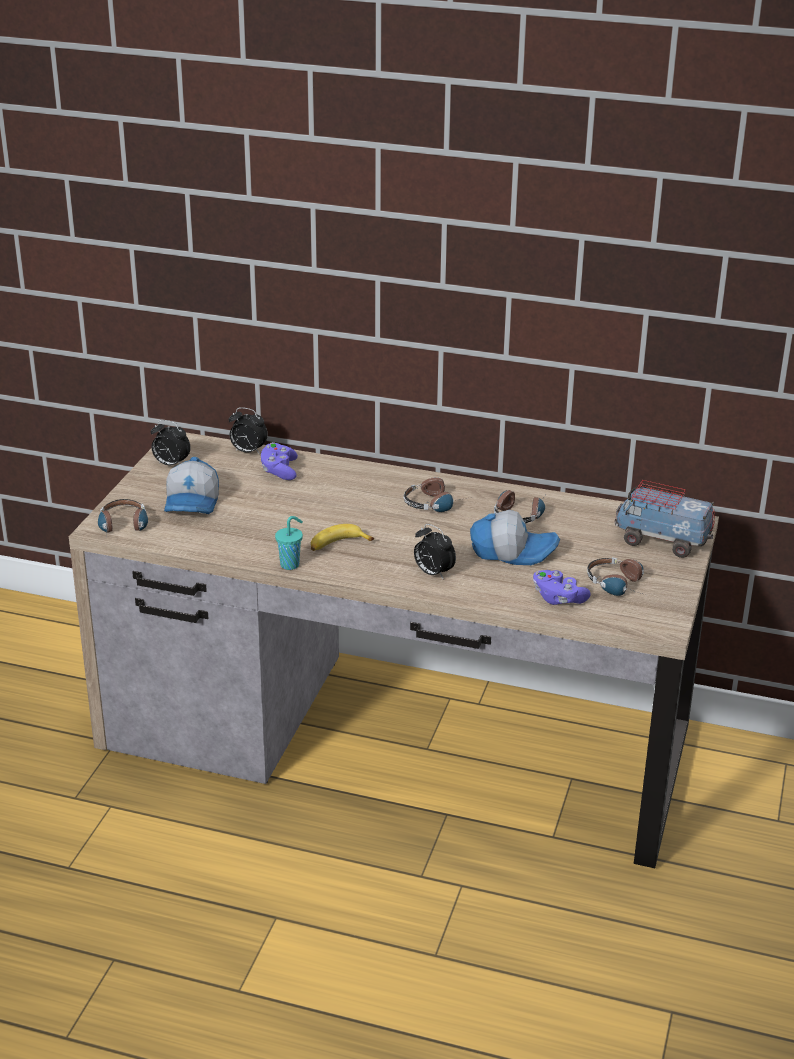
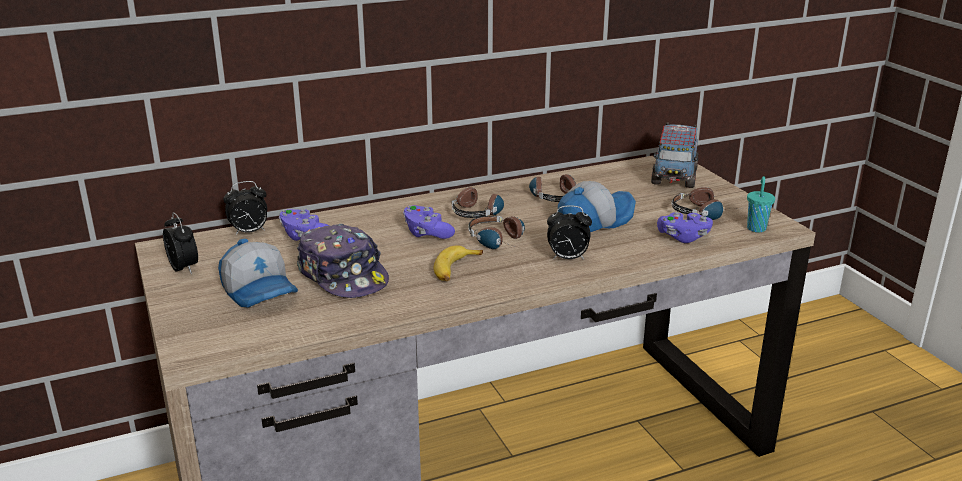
camera: 40 degrees left, 5 degrees down
(123, 528) = (219, 341): headphones -> headphones (501, 241)
(171, 464) = (184, 268): alarm clock -> alarm clock turned 105 degrees counterclockwise
(258, 515) = (343, 275): none -> cap
(291, 564) = (441, 301): turquoise cup -> turquoise cup (756, 228)
(365, 506) = (427, 233): none -> purple game controller
(661, 541) = (674, 177): toy truck -> toy truck turned 60 degrees counterclockwise

